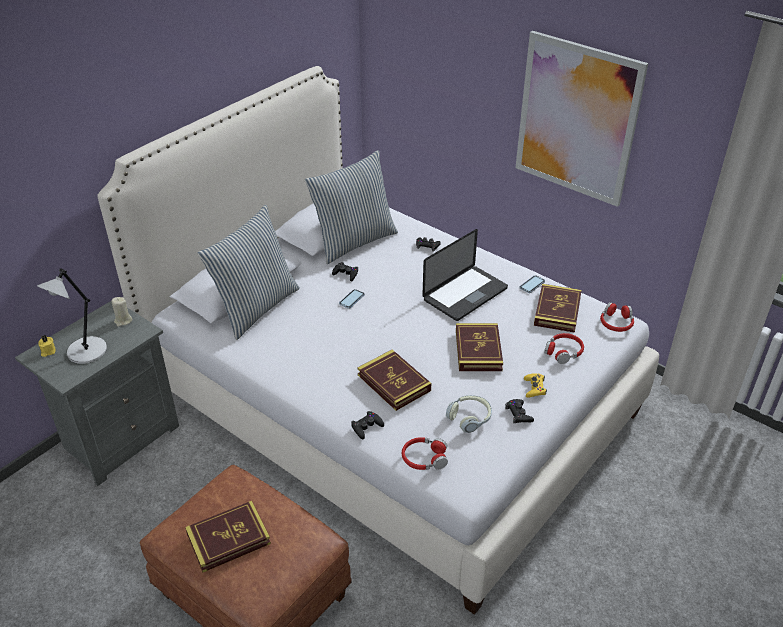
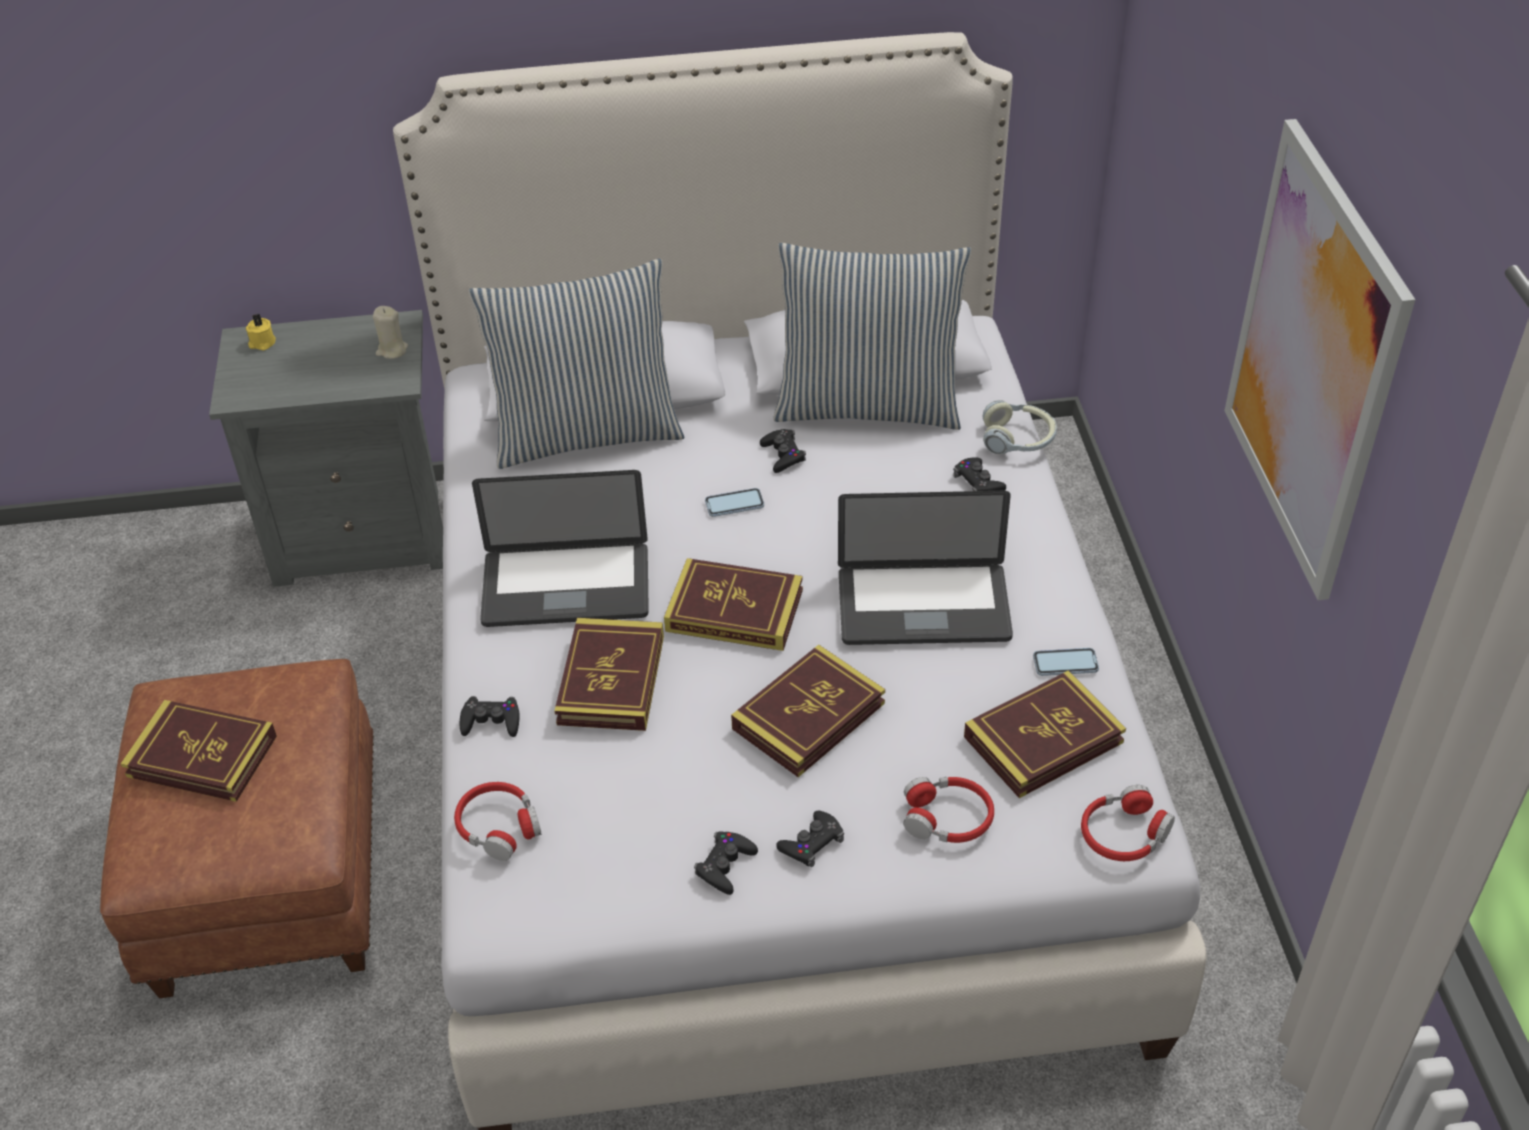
camera: 45 degrees right, 5 degrees up
(85, 352) = (297, 370): grey table lamp -> none
(328, 364) = (566, 587): none -> laptop
(404, 333) = (734, 610): none -> book
(469, 418) = (641, 815): headphones -> headphones (1018, 439)
(534, 388) = (812, 843): yellow game controller -> black game controller

